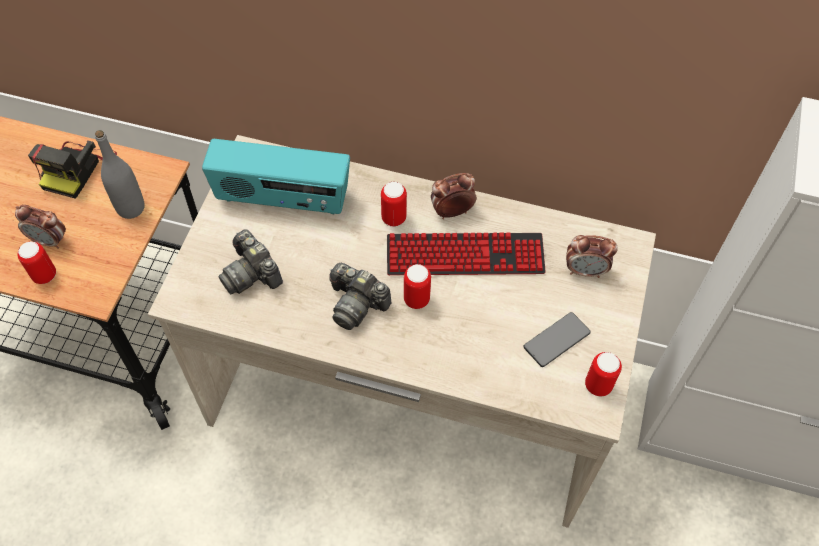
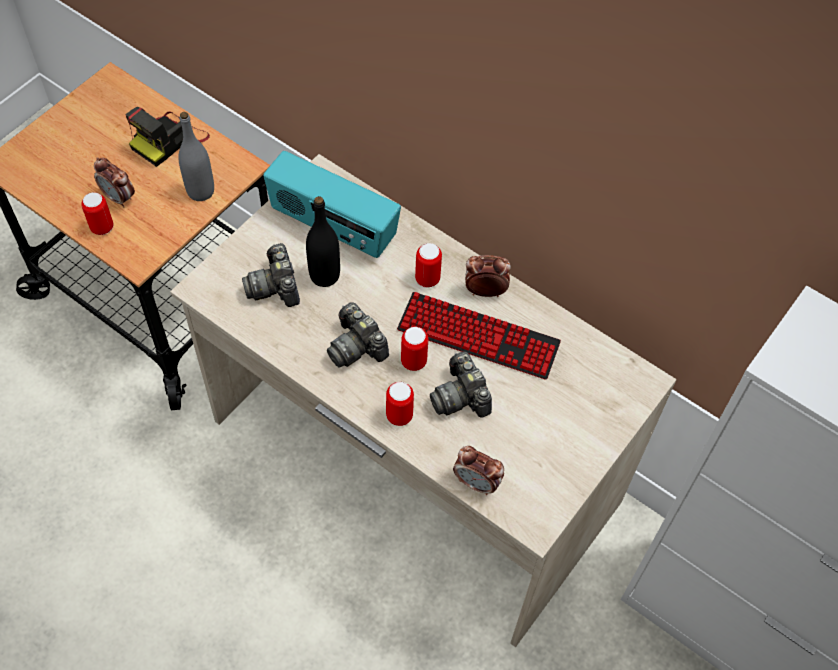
camera: 20 degrees right, 0 degrees up
(295, 247) = (324, 275): none -> black bottle
(475, 317) = (461, 396): none -> camera
(556, 340) = (528, 445): phone -> none
(585, 270) = (587, 390): alarm clock -> alarm clock (477, 483)
(598, 385) = (547, 501): can -> can (399, 415)

